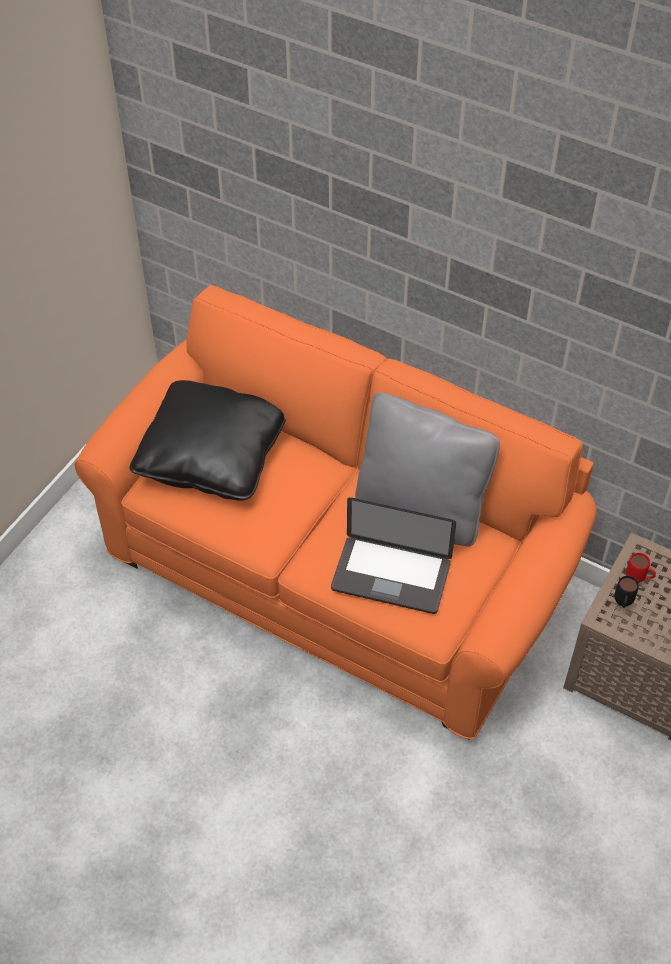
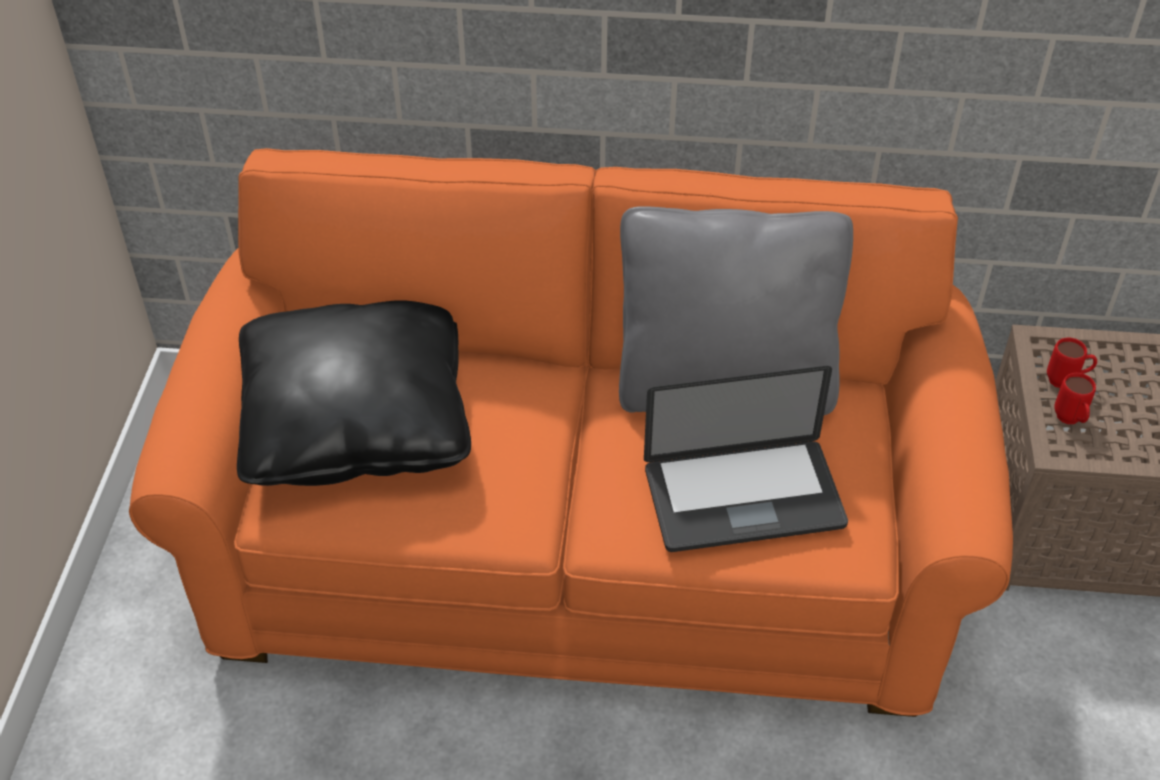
camera: 25 degrees left, 5 degrees down
(622, 604) = (1070, 421): black mug -> red mug

